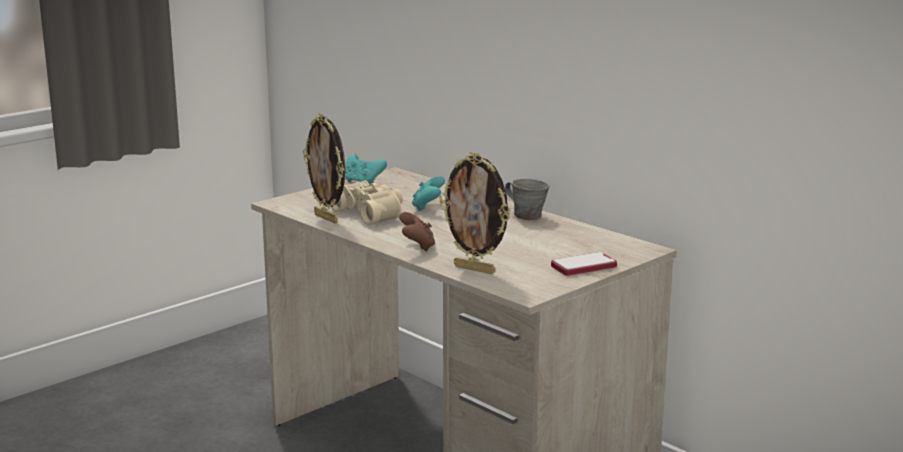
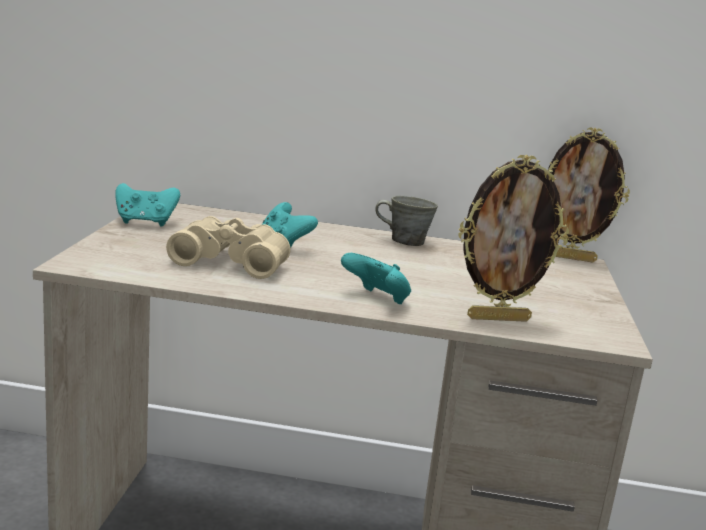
camera: 40 degrees left, 0 degrees up
(327, 218) = (189, 277): picture frame -> picture frame (570, 257)
(417, 246) = (377, 299): brown game controller -> turquoise game controller
(583, 266) = (581, 292): phone -> none

